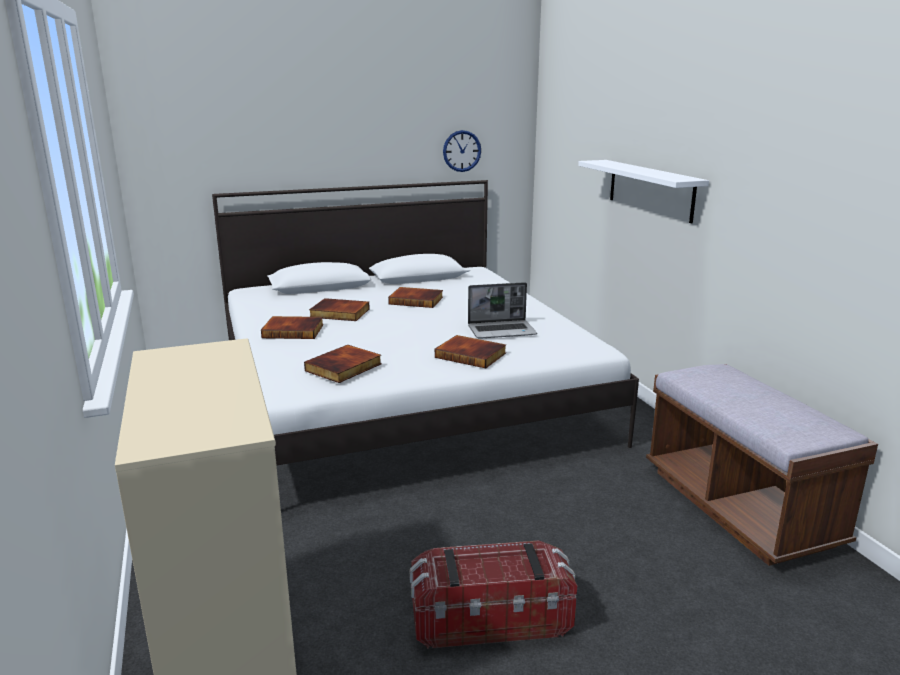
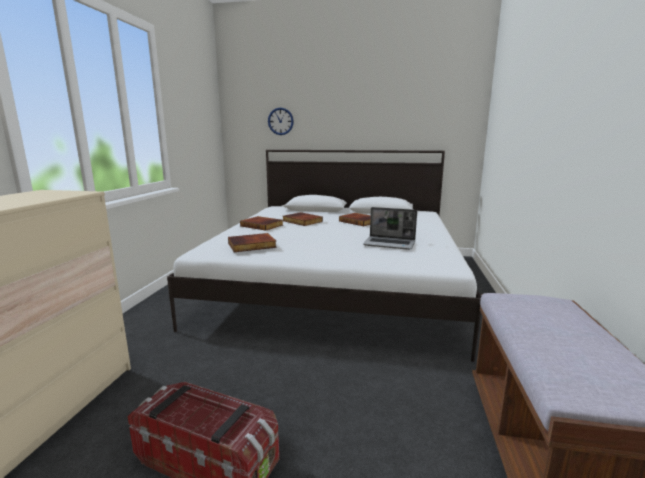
camera: 30 degrees right, 5 degrees down
(462, 151) = (426, 129): wall clock -> wall clock (280, 121)
(471, 355) = (344, 253): book -> none
(650, 189) = (540, 139): white shelf -> none

